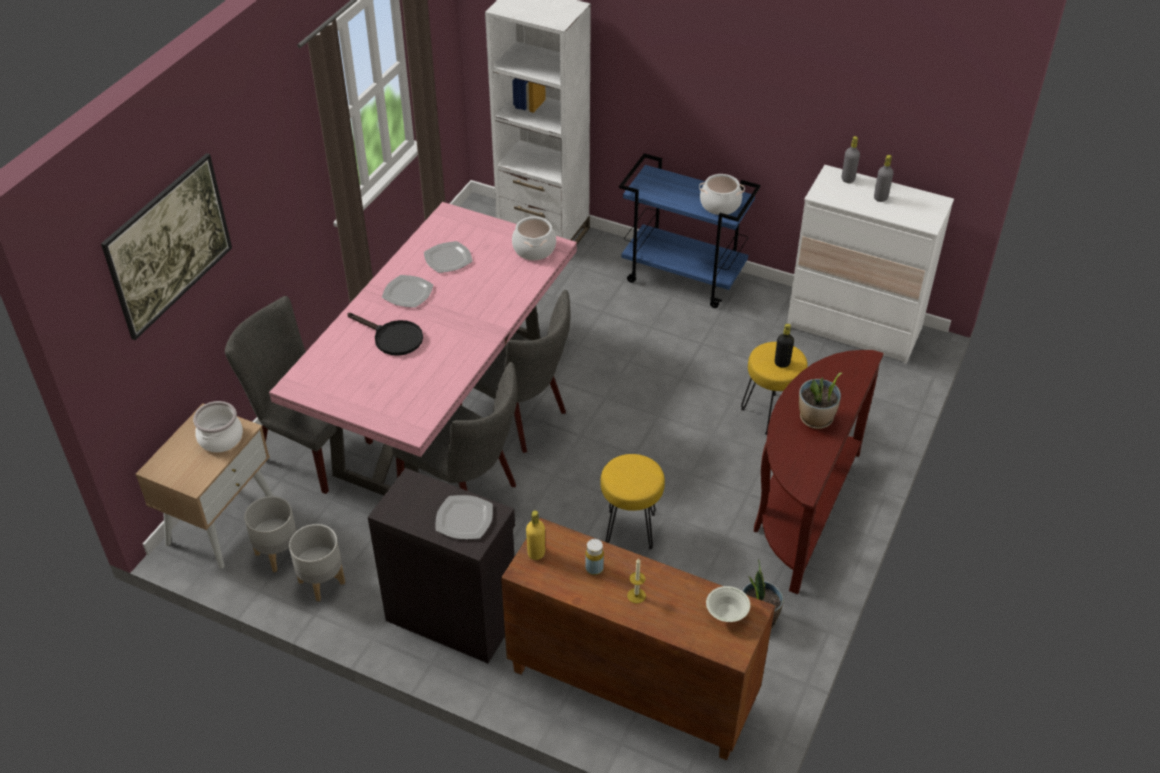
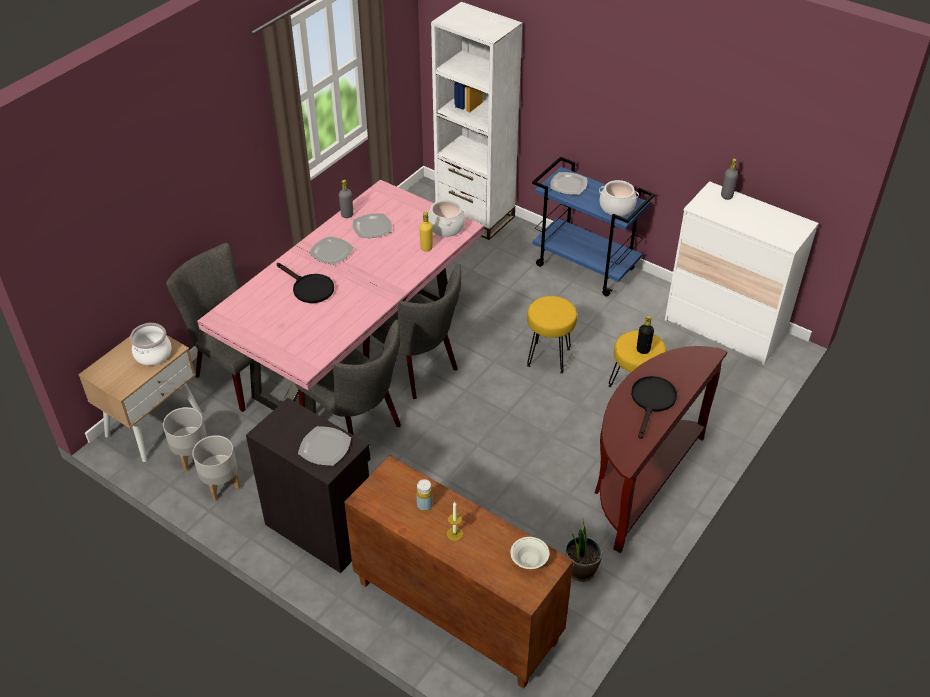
camera: 10 degrees right, 0 degrees up
(175, 268) = (125, 208): picture -> none
(536, 553) = (379, 485): yellow bottle -> yellow bottle (426, 248)
(631, 529) = (488, 476): yellow stool -> yellow stool (549, 358)
(660, 185) = (569, 185): none -> plate
(816, 419) = (652, 401): potted plant -> black frying pan
(880, 198) = (751, 215): grey bottle -> grey bottle (347, 215)

